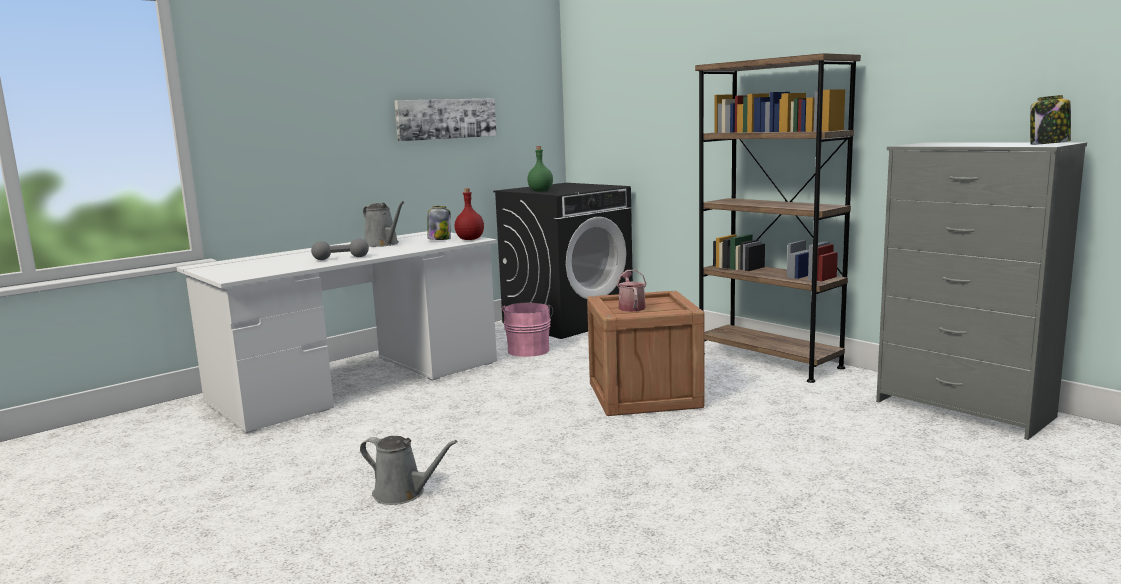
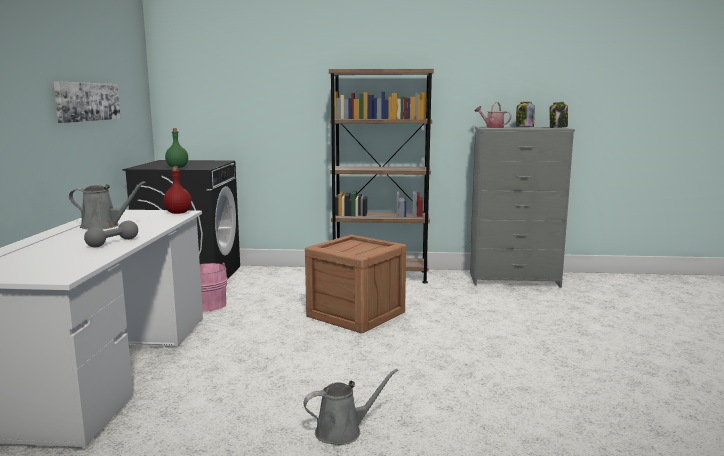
camera: 45 degrees left, 0 degrees up
(439, 239) = (146, 216): jar -> jar (524, 127)
(631, 307) = (350, 249): watering can -> watering can (492, 127)

